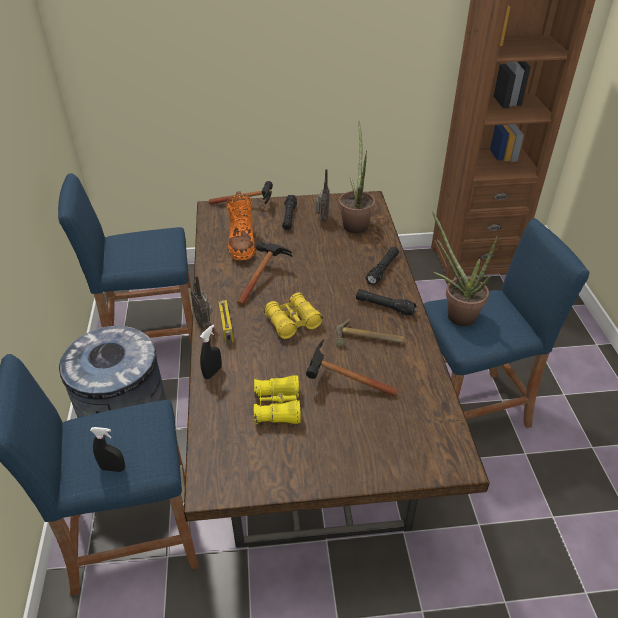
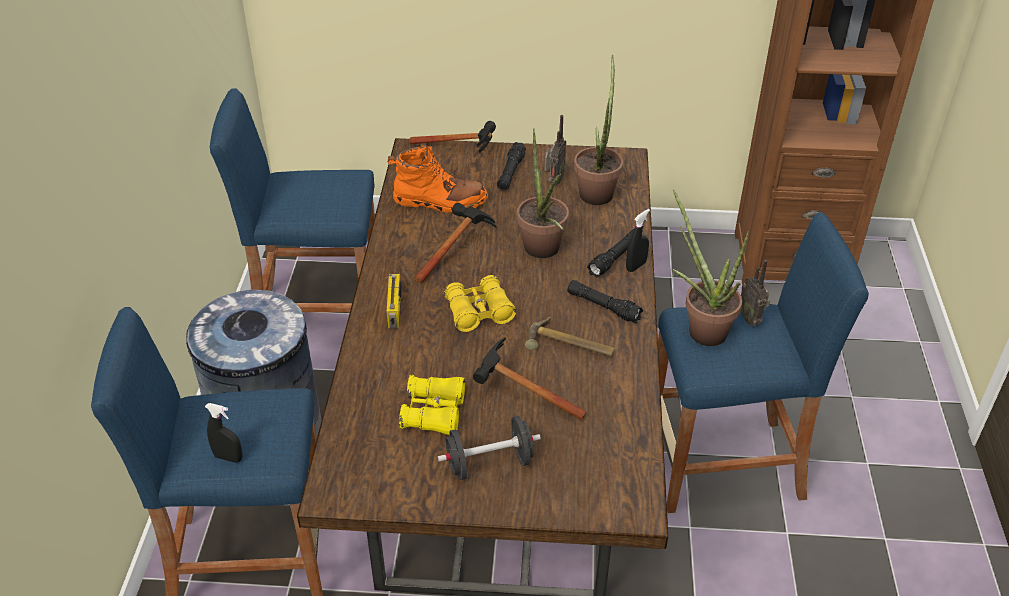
camera: 10 degrees right, 0 degrees up
(204, 323) = (368, 300): radio -> radio (751, 319)
(212, 372) = (365, 361): black spray bottle -> black spray bottle (636, 266)
(242, 243) = (439, 201): orange boot -> orange boot turned 90 degrees counterclockwise
(328, 271) = (543, 252): none -> potted plant
(332, 442) = (489, 463): none -> black dumbbell

